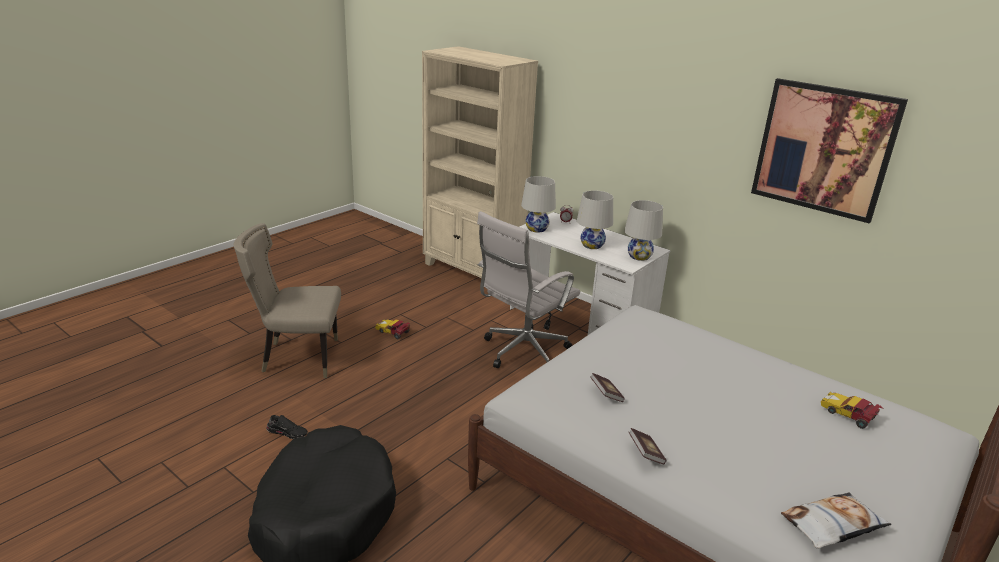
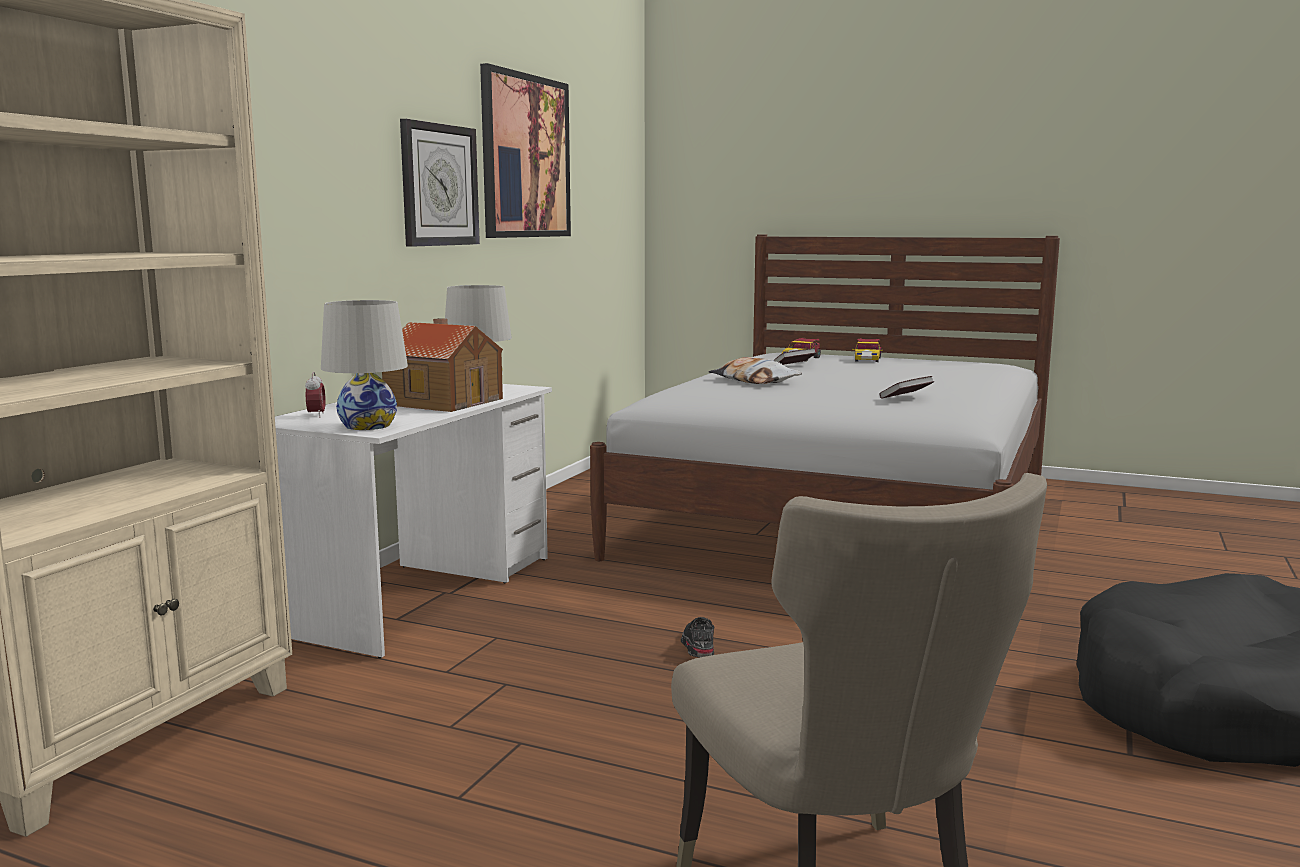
camera: 105 degrees left, 15 degrees down
(288, 432) = (1125, 809): black shoe -> black shoe (697, 646)
(393, 332) = (576, 783): toy car -> toy car (867, 360)
(522, 353) = (578, 627): white office chair -> none
(592, 245) = (444, 401): white table lamp -> toy house
(645, 453) = (984, 389): book -> book (793, 366)
(711, 149) = (439, 185): none -> wall clock
(833, 526) = (973, 365): pillow -> pillow (754, 380)

